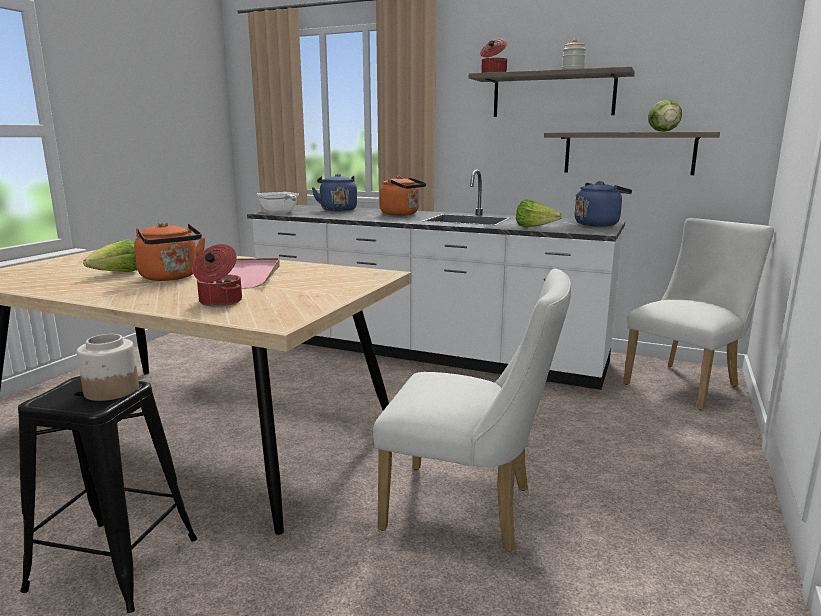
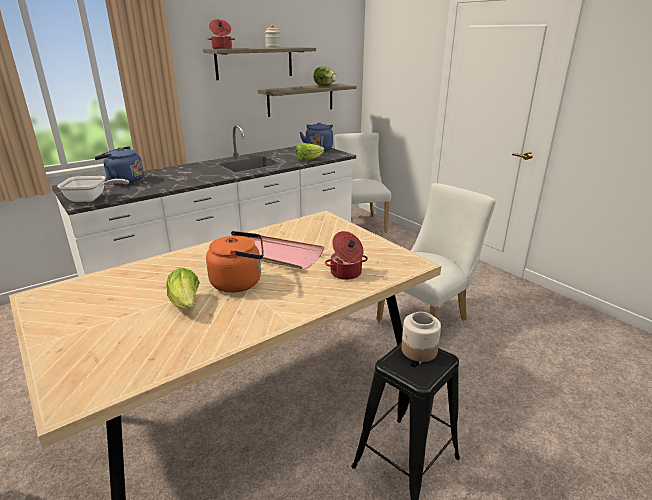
camera: 60 degrees left, 10 degrees up
(402, 214) = (193, 171): orange kettle -> none

